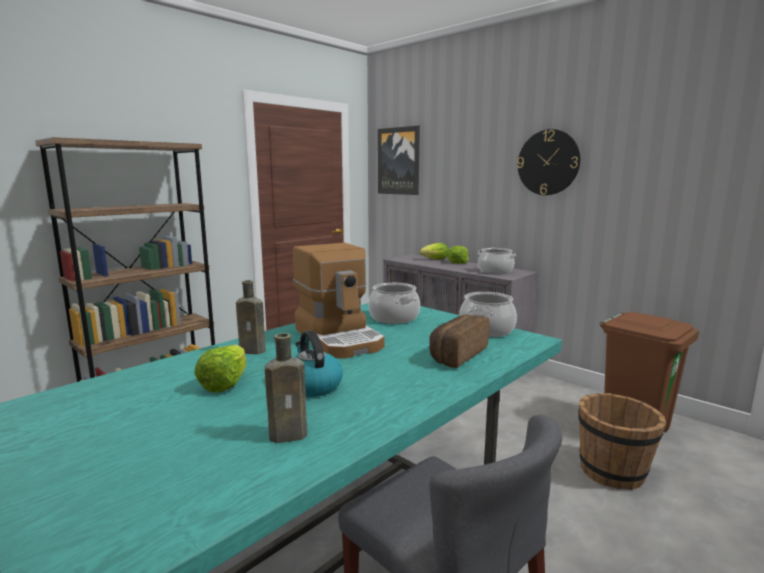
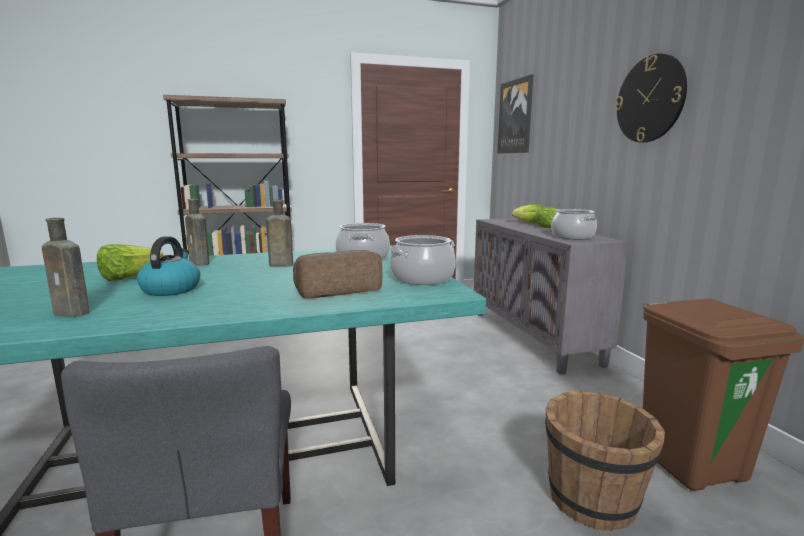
camera: 30 degrees right, 0 degrees up
(340, 338) = (279, 265): coffee machine -> brown bottle

